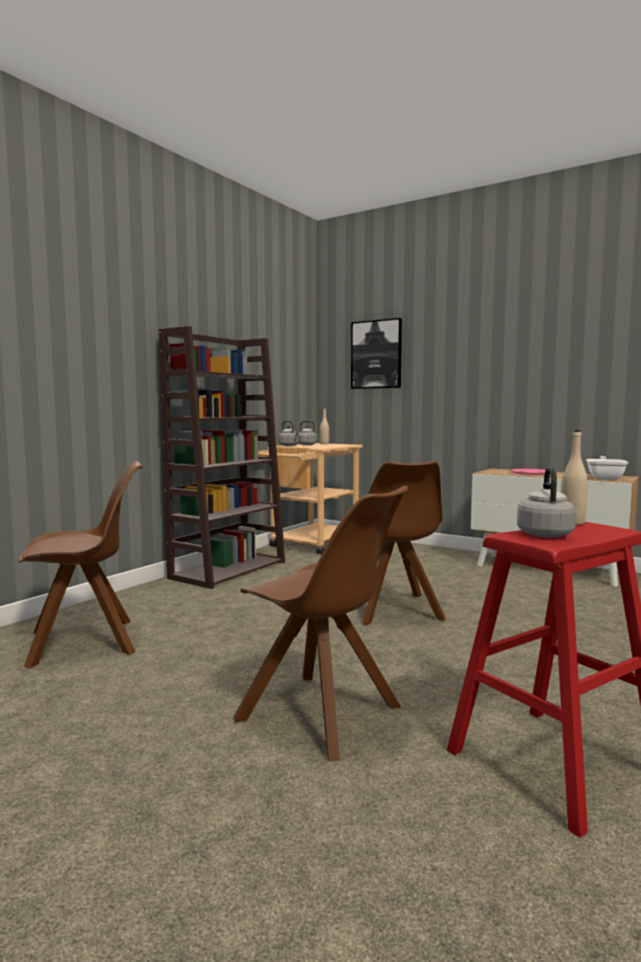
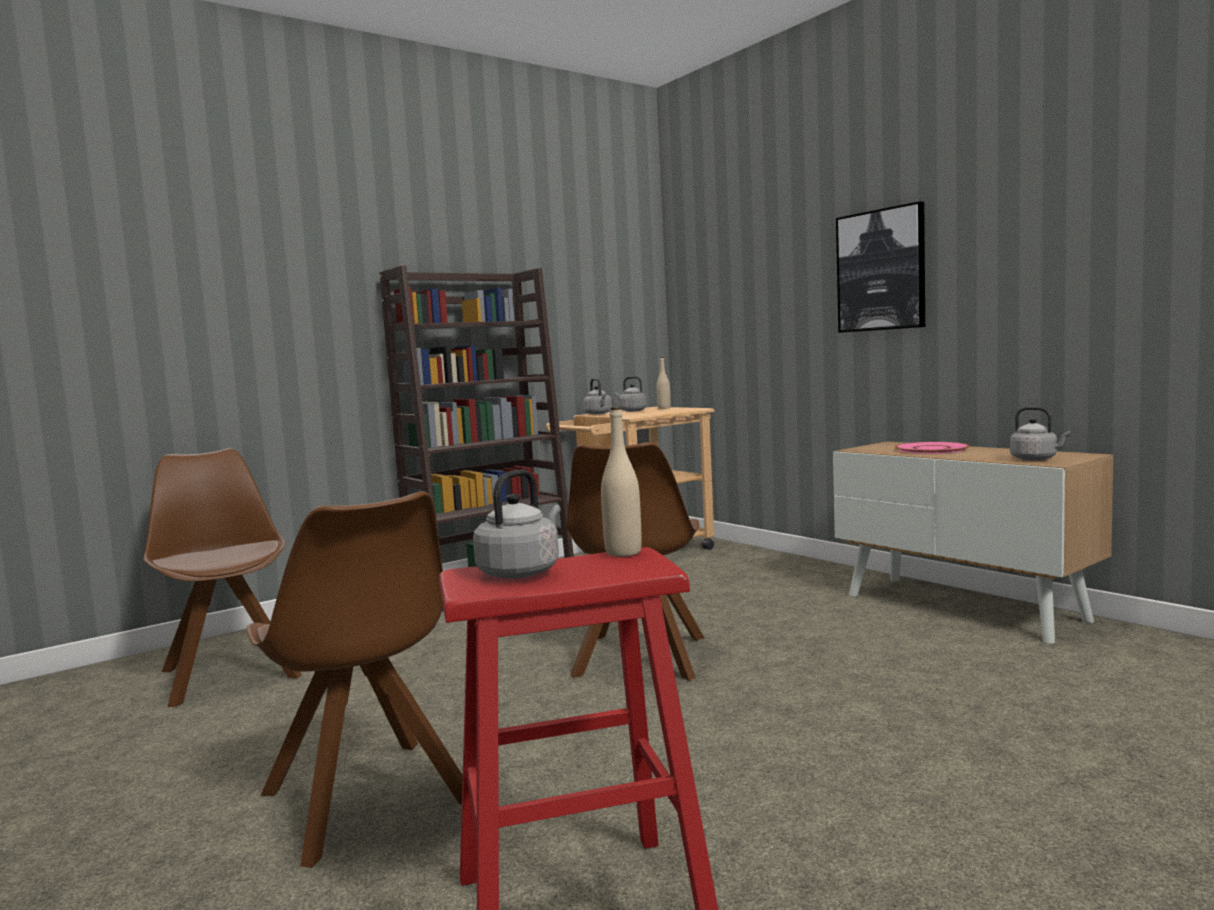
camera: 20 degrees right, 0 degrees up
(86, 642) = (230, 672): brown chair -> brown chair turned 120 degrees counterclockwise
(376, 354) = (734, 274): picture -> picture (881, 270)
(605, 478) = (1036, 459): frying pan -> grey kettle

